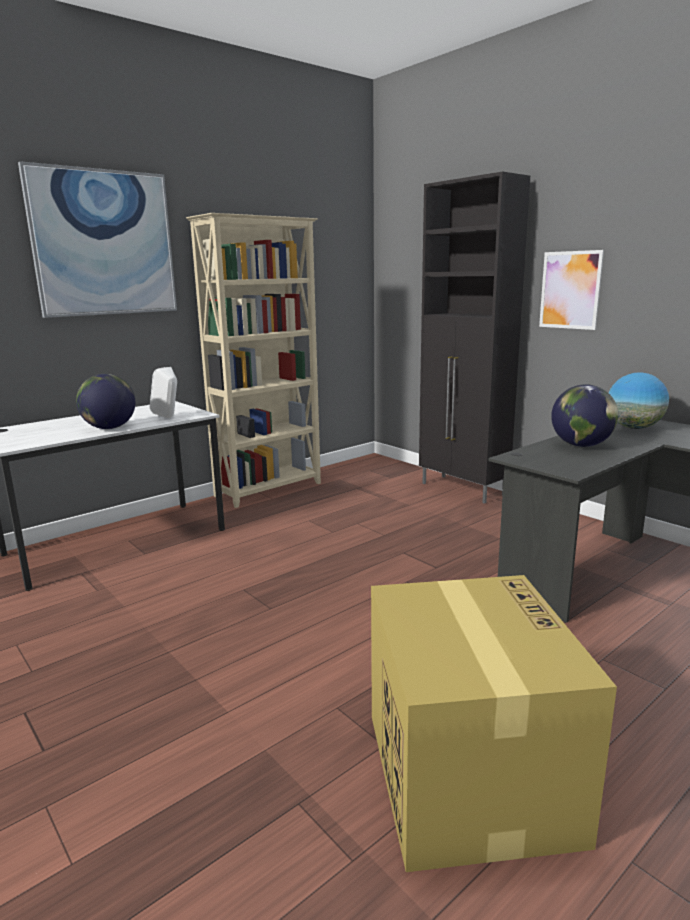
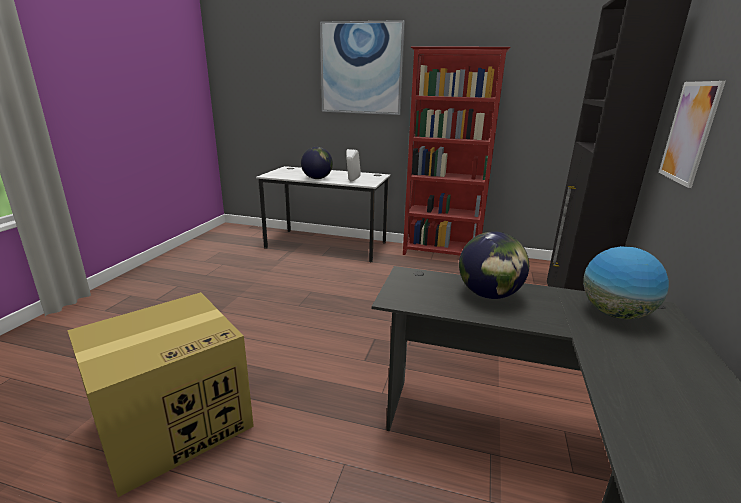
camera: 55 degrees right, 5 degrees up
(270, 490) = (442, 254): beige bookcase -> red bookcase

